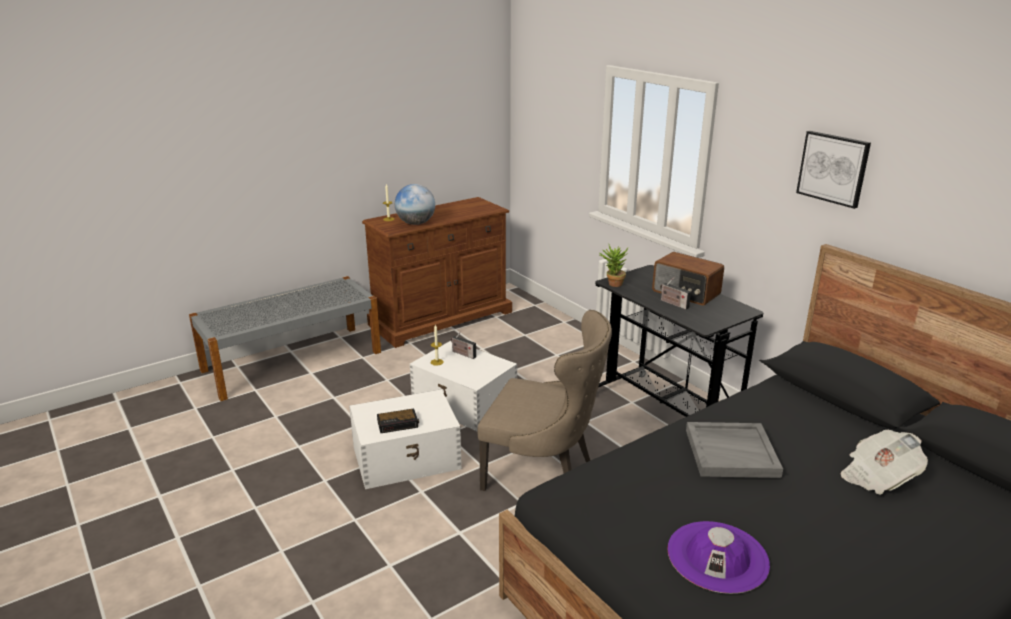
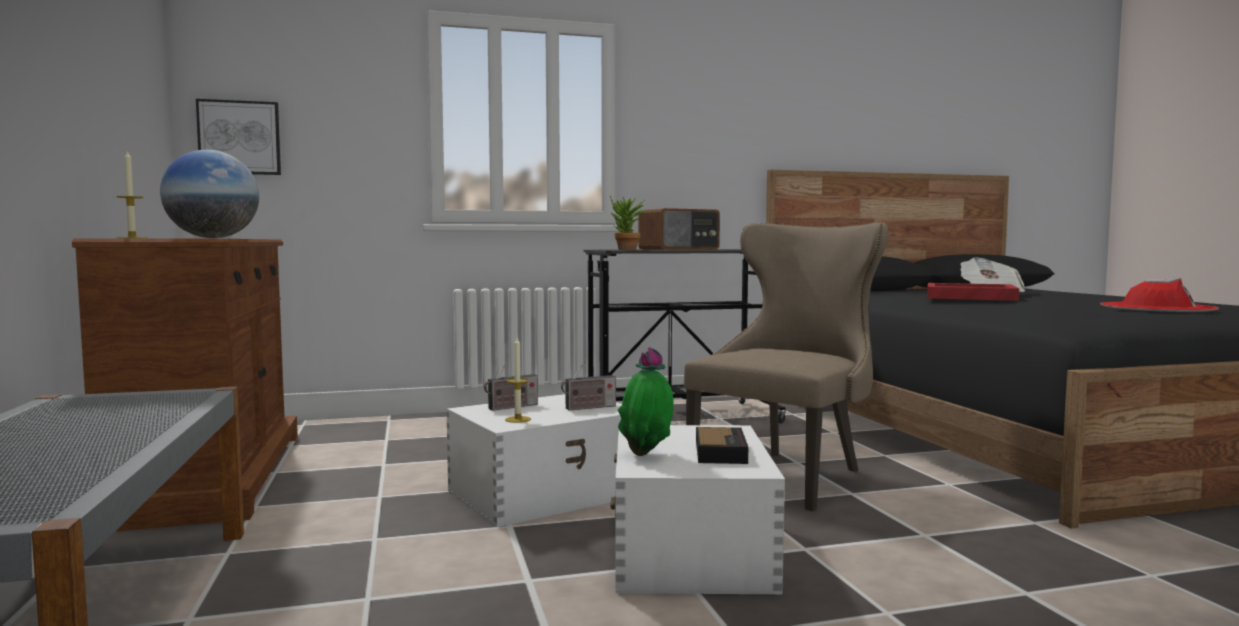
camera: 70 degrees left, 20 degrees down
(385, 406) = (647, 455): none -> potted plant
(673, 304) = (704, 249): radio -> radio (588, 407)
(717, 556) = (1157, 307): purple hat -> red hat
(732, 452) = (969, 296): grey tray -> red tray
(833, 168) = (758, 97): picture -> picture (239, 138)

